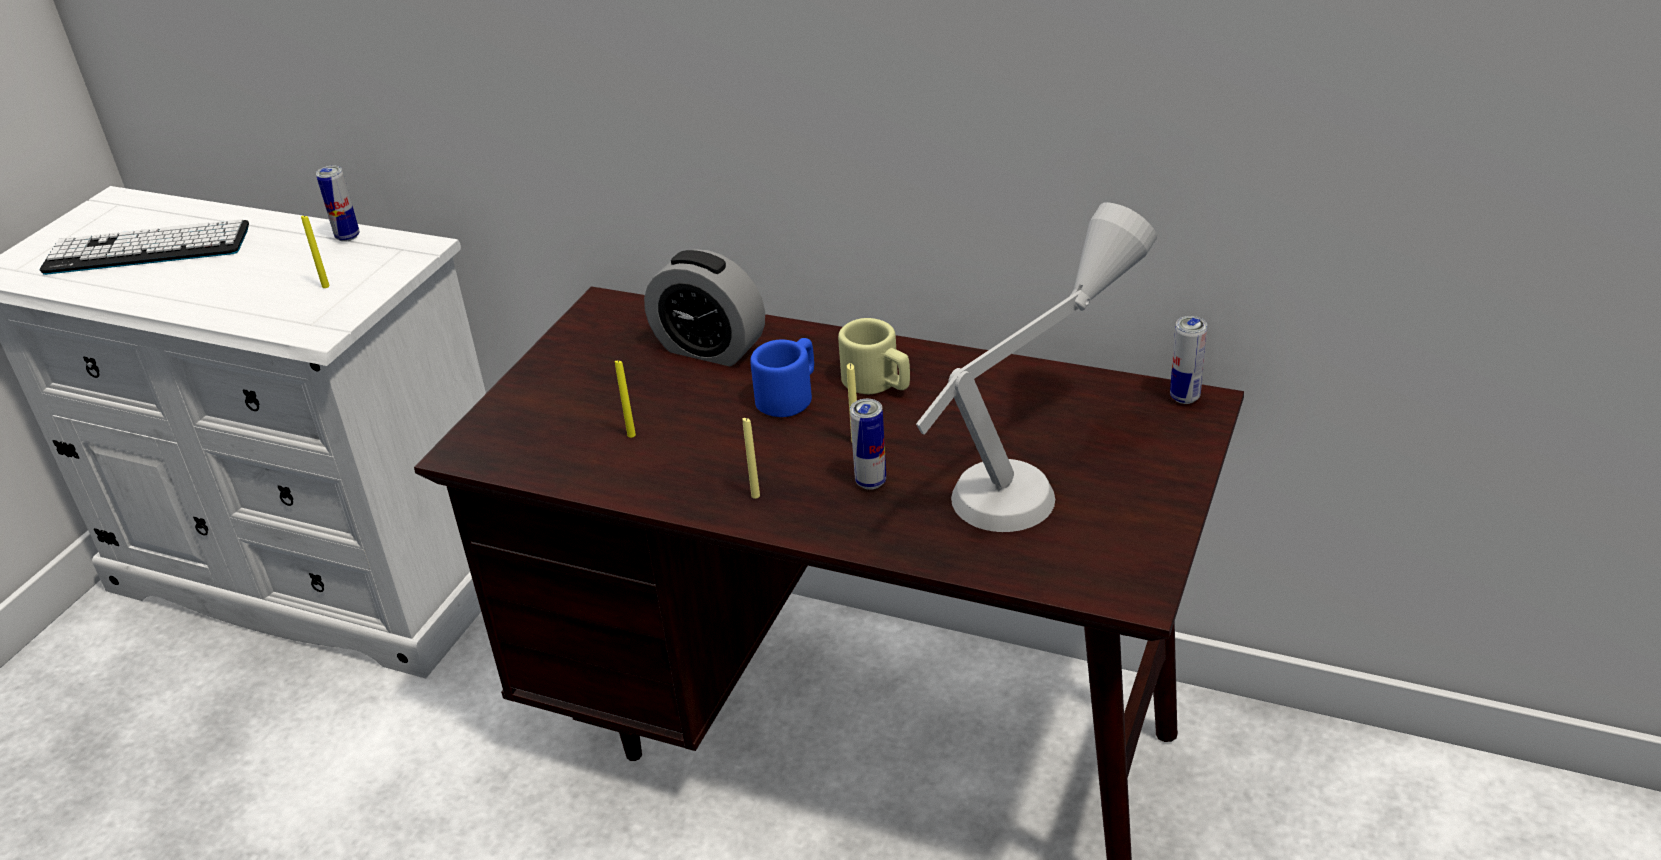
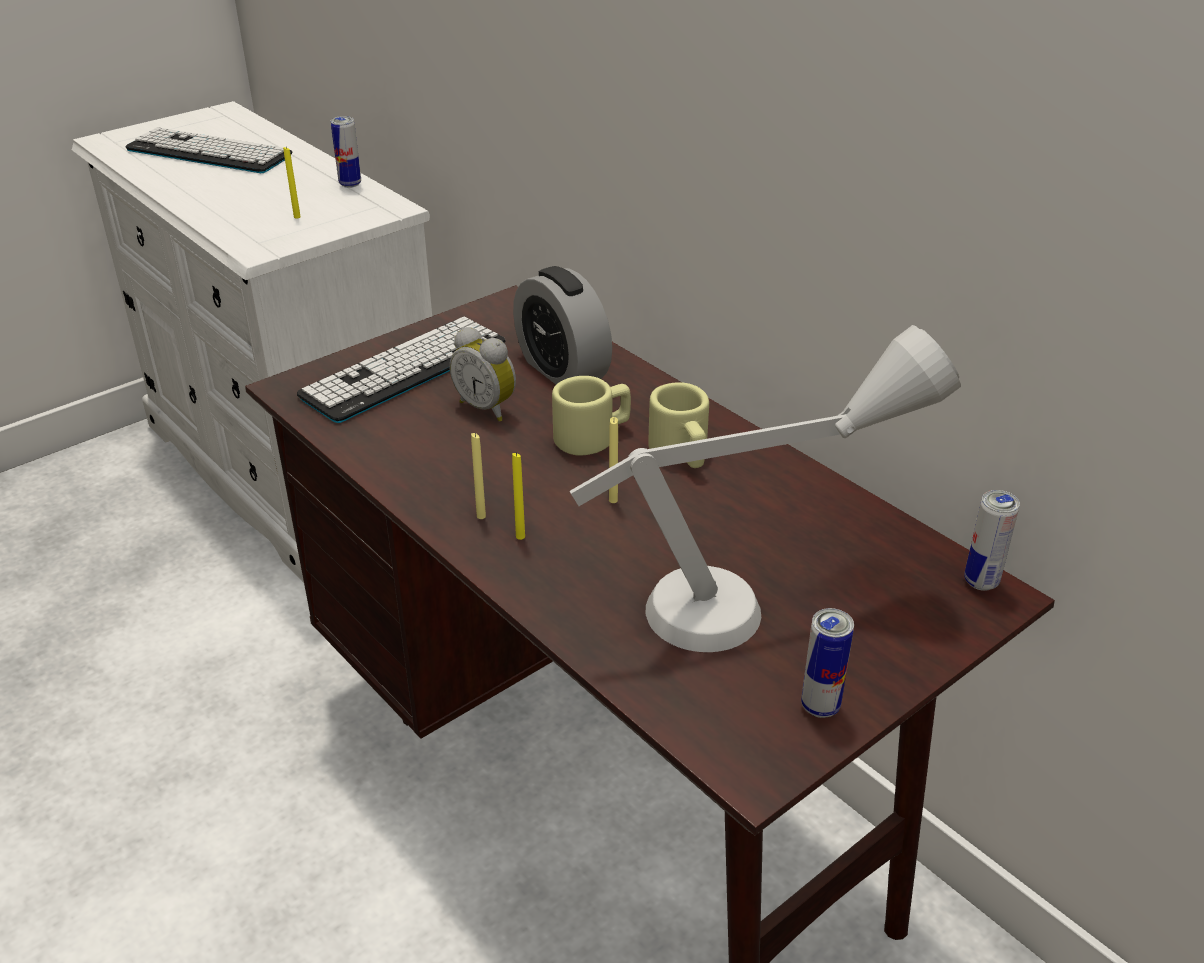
camera: 25 degrees right, 0 degrees up
(561, 398) = (405, 370): none -> keyboard
(631, 435) = (430, 422): yellow candle -> yellow candle (520, 536)
(673, 404) = (488, 407): none -> alarm clock
(790, 395) = (593, 436): blue mug -> beige mug
(870, 482) = (593, 544): can -> can (820, 706)

